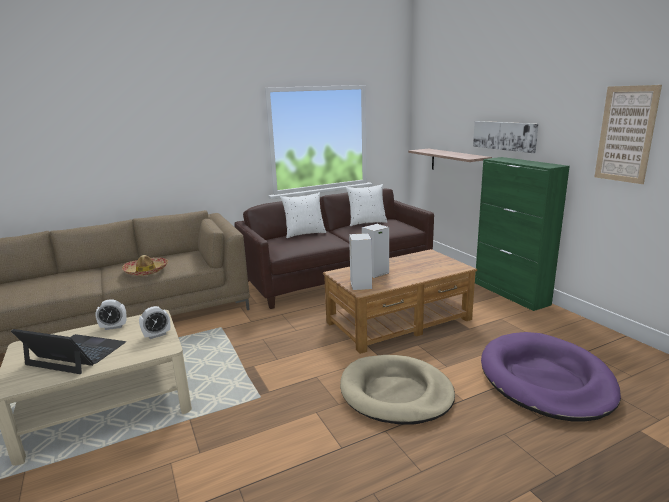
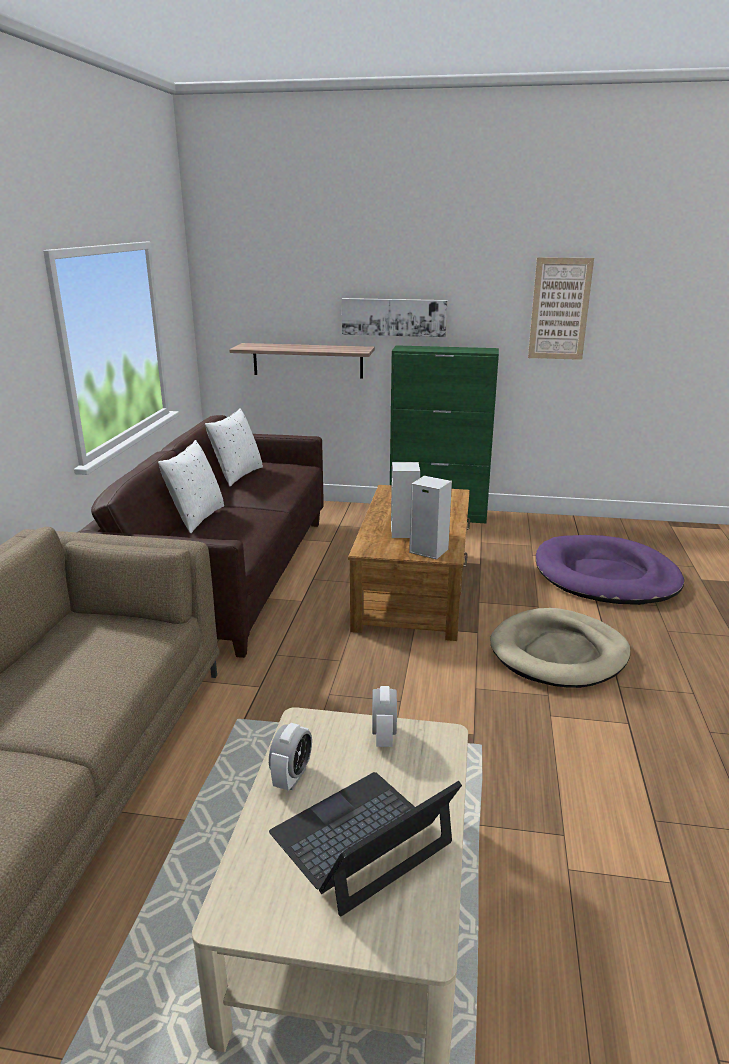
camera: 55 degrees left, 5 degrees up
(146, 271) = (93, 684): hat -> none

